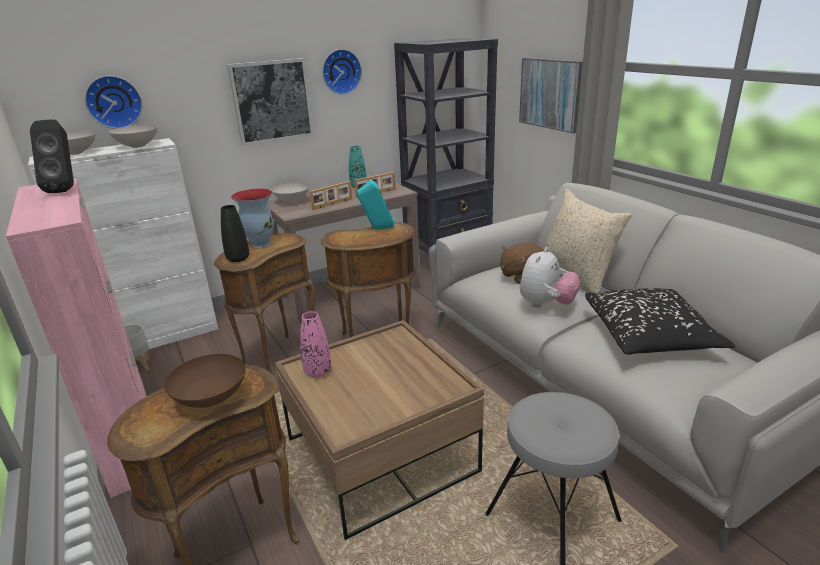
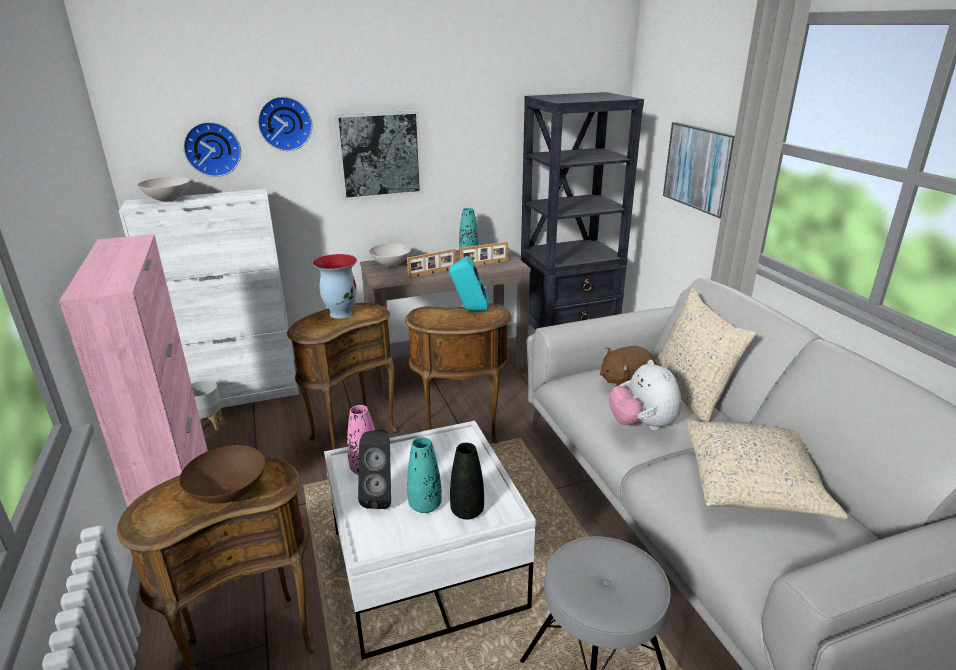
camera: 10 degrees right, 0 degrees up
(67, 190) = (138, 248): black speaker -> black speaker (380, 496)
(138, 146) = (231, 196): white bowl -> none
(238, 259) = (311, 330): black vase -> black vase (467, 511)
(340, 71) = (460, 125): wall clock -> wall clock (285, 123)
(381, 455) = (427, 568): brown coffee table -> white coffee table
(383, 392) = (425, 505): none -> turquoise vase
(546, 304) = (642, 425): plush toy -> plush toy turned 120 degrees clockwise
(650, 335) = (753, 483): black pillow -> beige pillow

